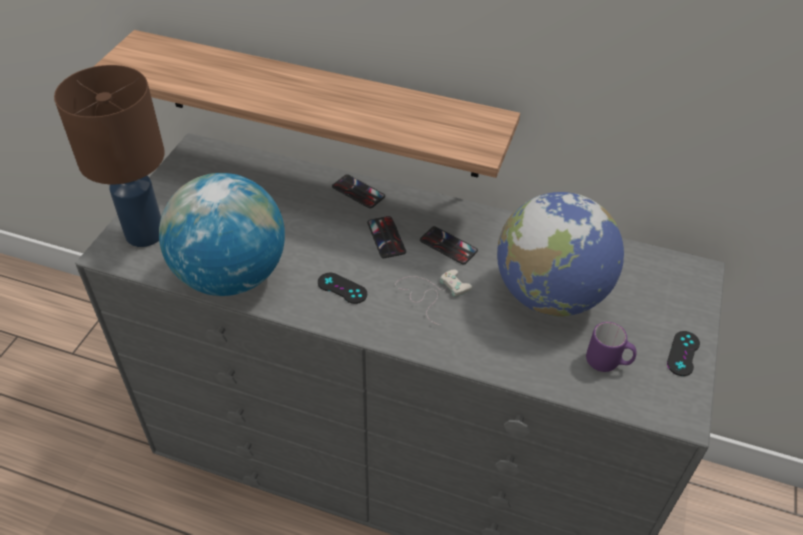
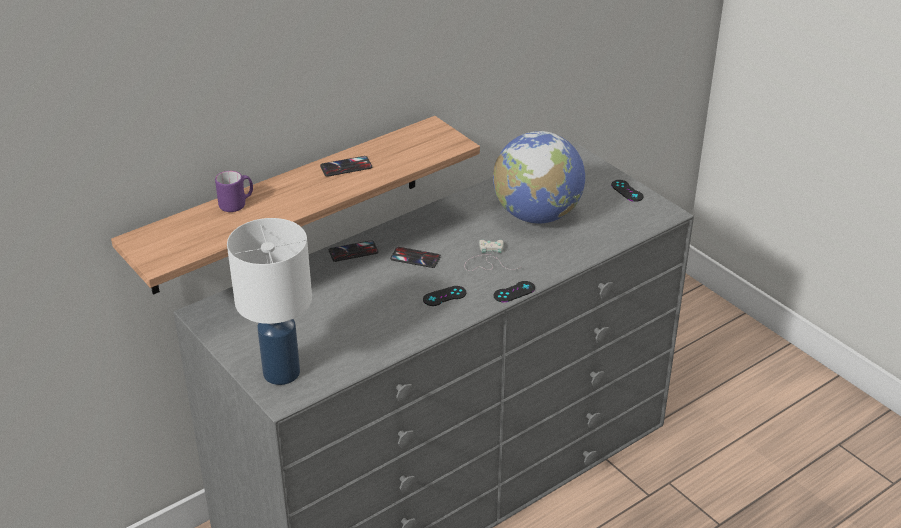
camera: 55 degrees left, 10 degrees down
(145, 234) = (282, 373): brown table lamp -> white table lamp
(231, 275) = (377, 343): globe -> none
(395, 340) = (514, 292): none -> black game controller
(448, 246) = (452, 235): phone -> phone (346, 167)
(608, 362) = (609, 219): purple mug -> purple mug (237, 204)

